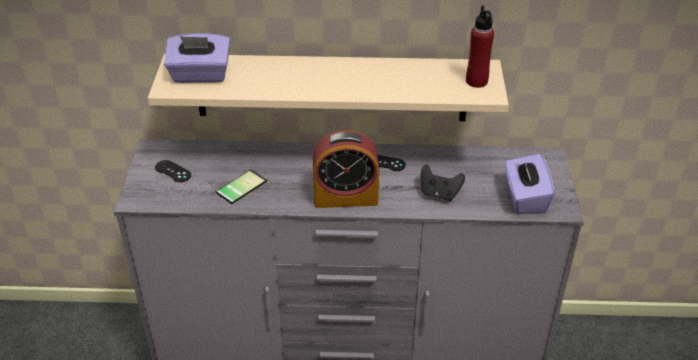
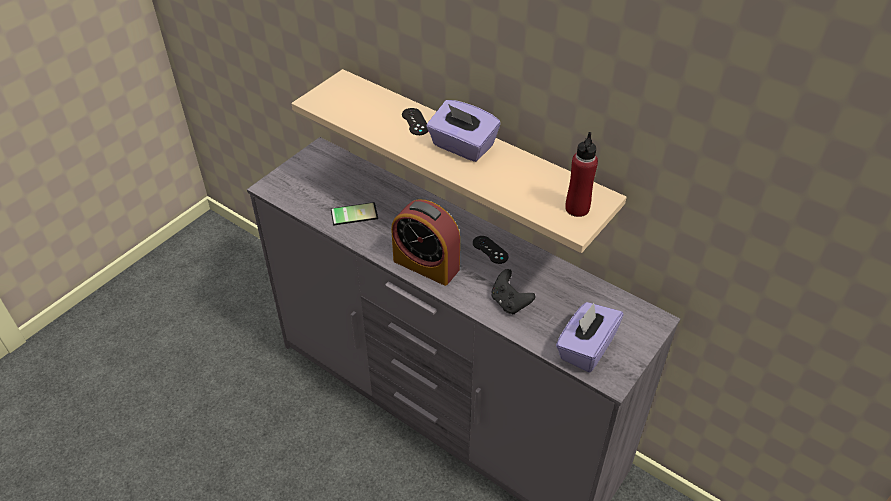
camera: 35 degrees right, 5 degrees up
(173, 171) = (317, 176): black game controller -> black game controller (415, 122)
(200, 75) = (348, 100): purple tissue box -> purple tissue box (462, 147)

